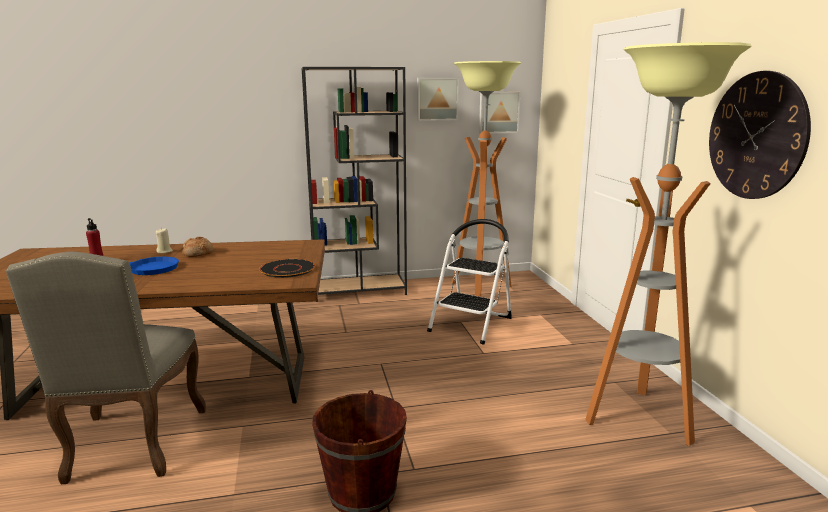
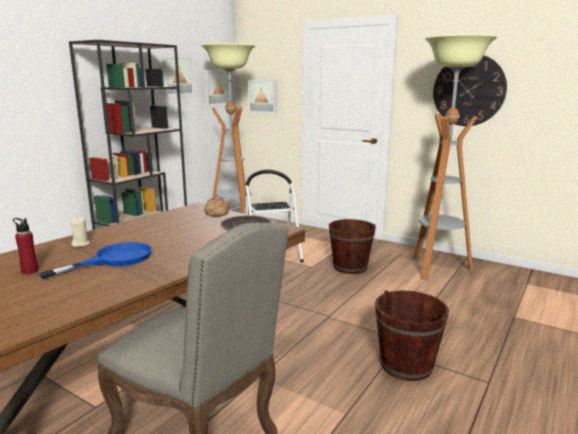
camera: 45 degrees left, 0 degrees up
(198, 253) = (124, 236): bread -> bread (216, 213)
(524, 370) = (350, 267): none -> brown bucket
(555, 125) = (263, 96): none -> picture

